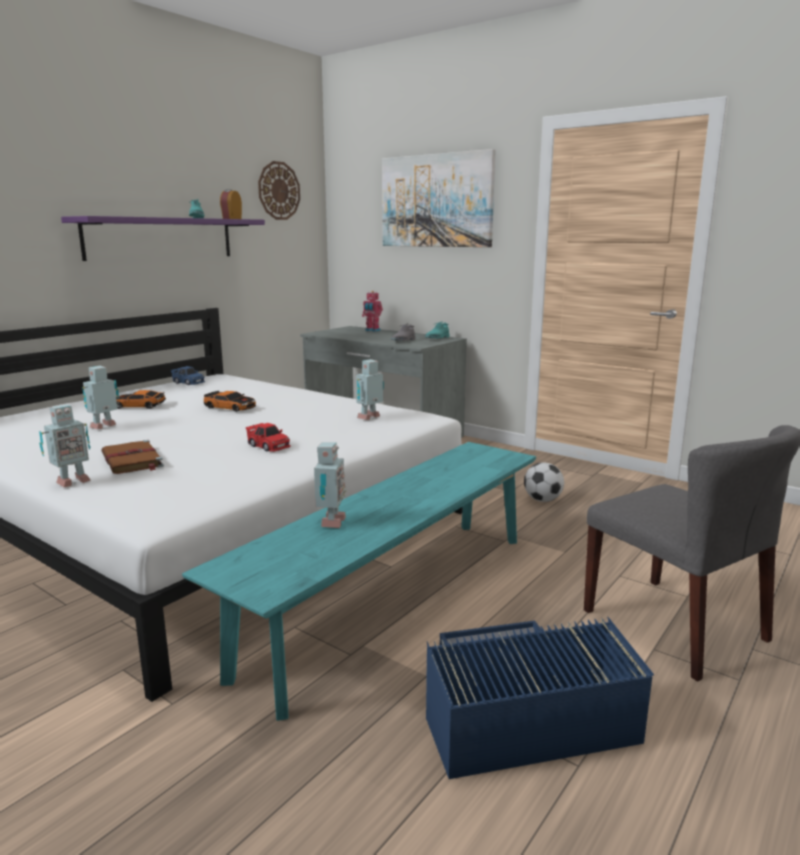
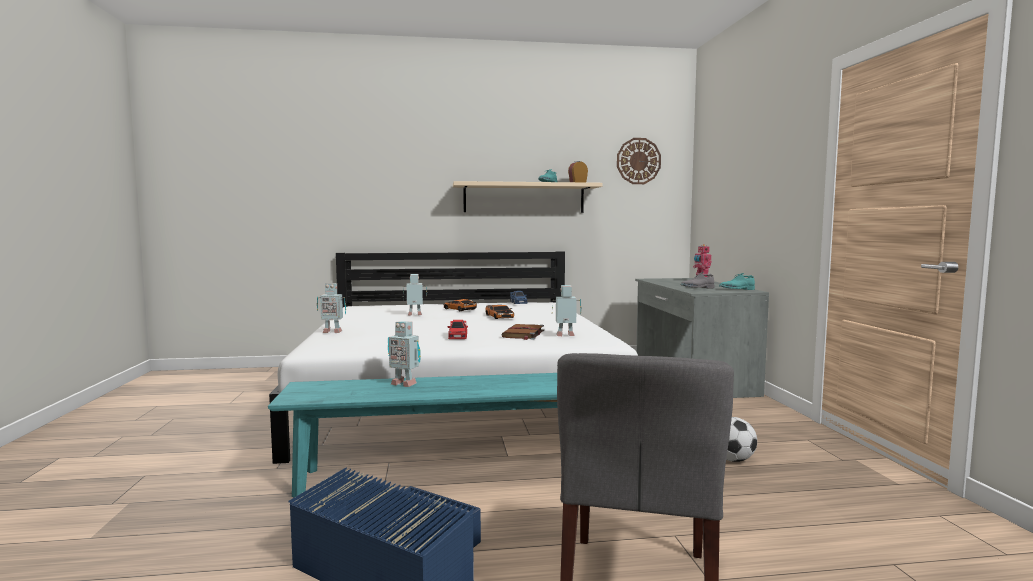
camera: 45 degrees right, 10 degrees down
(132, 460) = (378, 329): brown book -> brown book (523, 334)
(161, 238) = (524, 198): purple shelf -> beige shelf
(330, 523) = (404, 383): toy robot -> toy robot turned 60 degrees clockwise
(436, 201) = (755, 157): picture -> none

